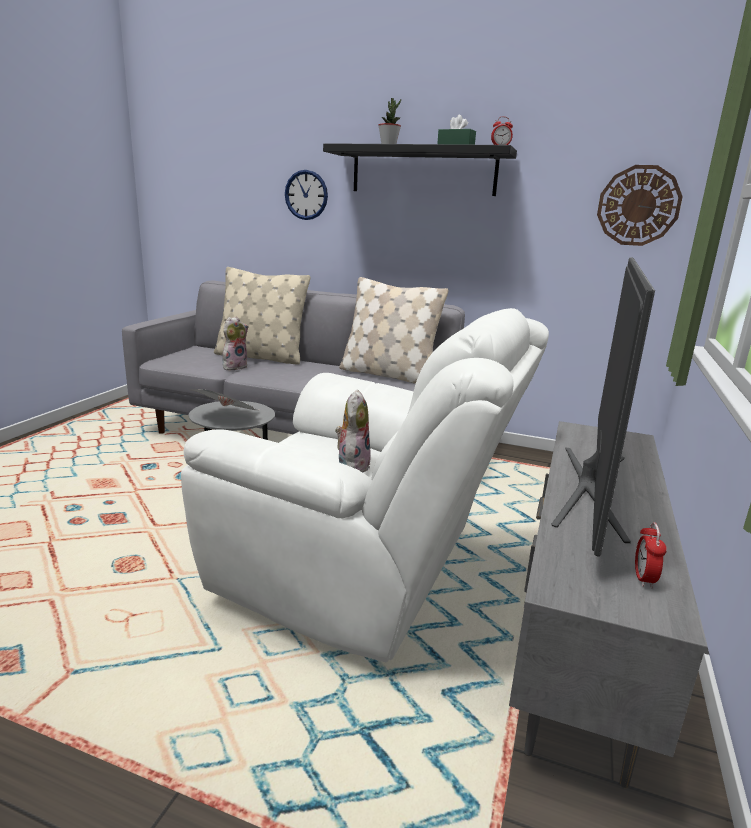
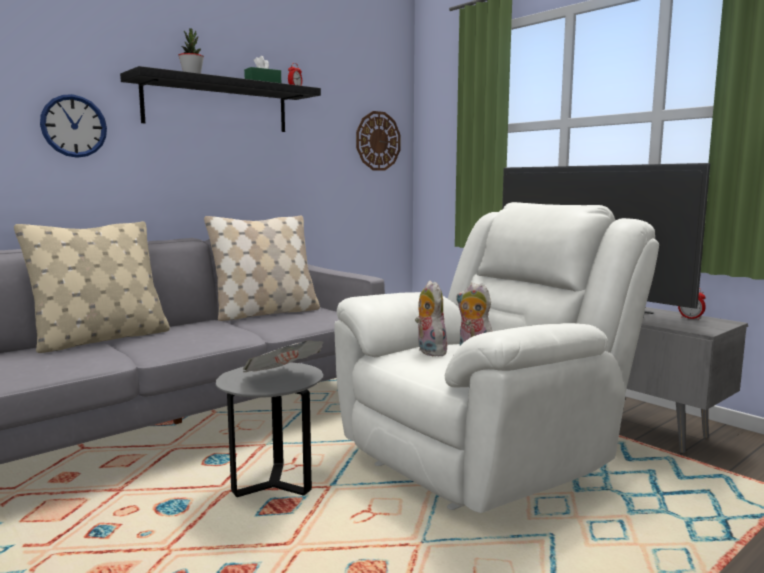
camera: 60 degrees left, 10 degrees down
(235, 367) = (117, 352): plush toy -> plush toy (429, 351)

